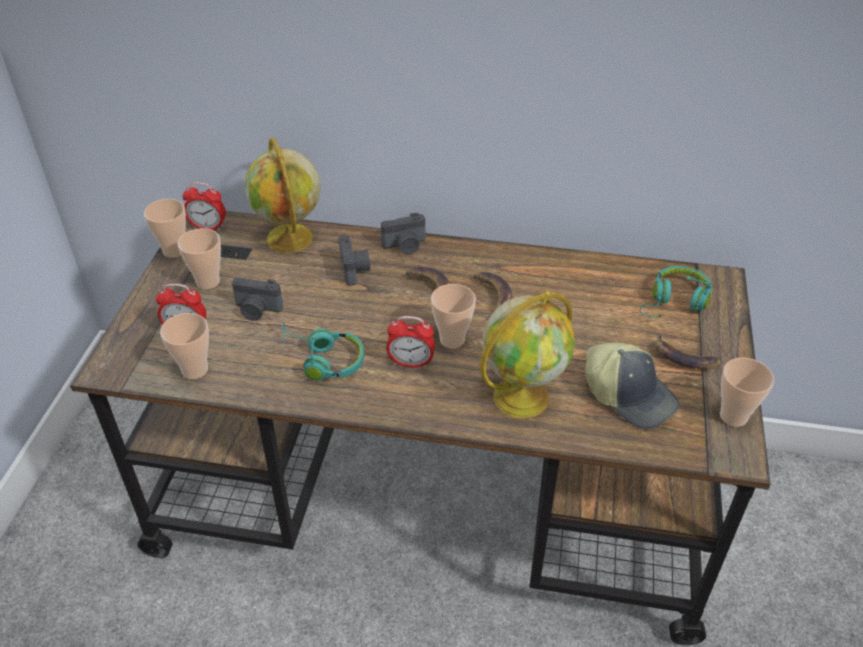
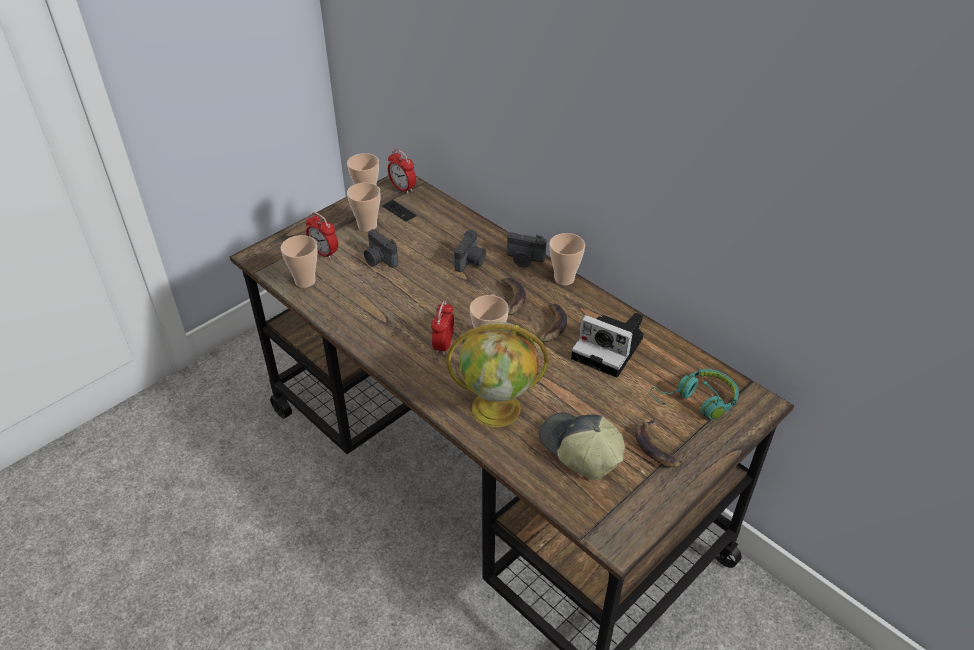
camera: 35 degrees right, 0 degrees up
(290, 239) = (448, 220): globe -> none
(322, 360) = (387, 313): turquoise headphones -> none
(411, 363) = (443, 345): alarm clock -> alarm clock turned 60 degrees clockwise
(563, 291) = (610, 349): none -> camera
(629, 395) = (579, 451): cap -> cap turned 150 degrees clockwise
(733, 416) = (647, 512): cup -> cup (564, 279)

